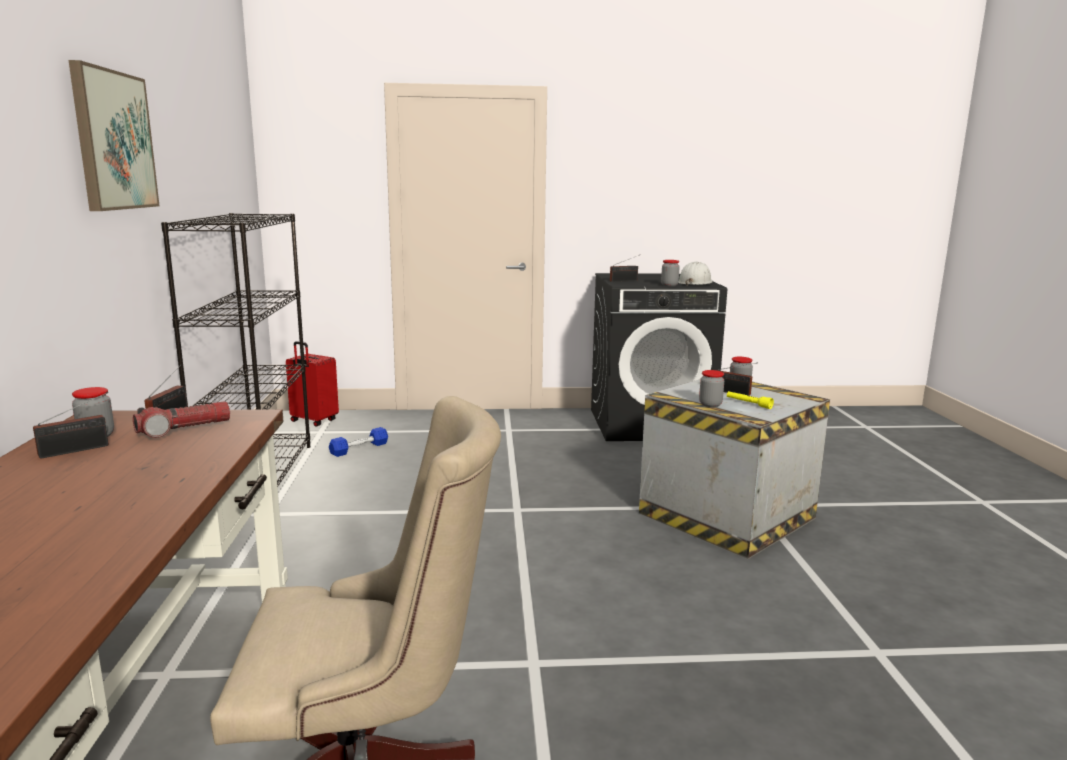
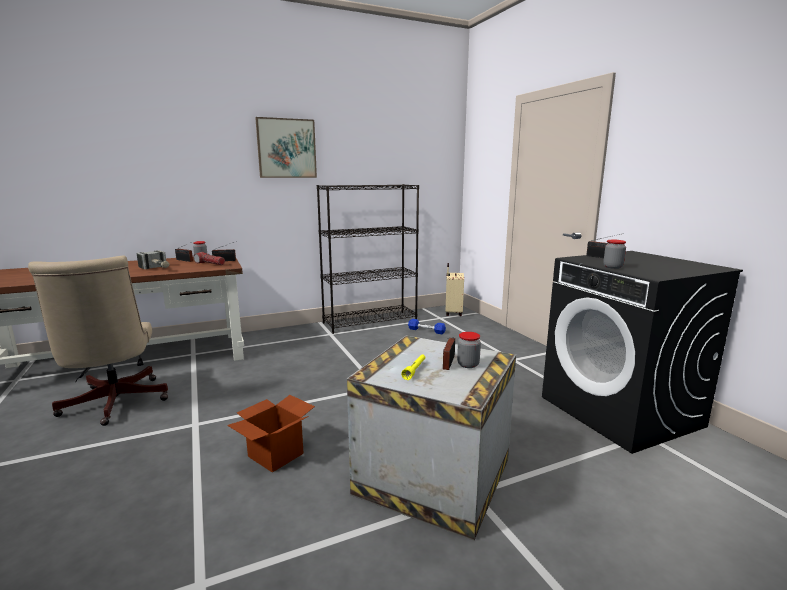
camera: 70 degrees right, 0 degrees up
(150, 473) = (158, 269): none -> hammer
(313, 421) = (452, 313): red suitcase -> beige suitcase
(657, 595) = (276, 455): none -> cardboard box
(695, 283) = (657, 272): white hard hat -> none
(710, 404) = (398, 356): jar -> none

